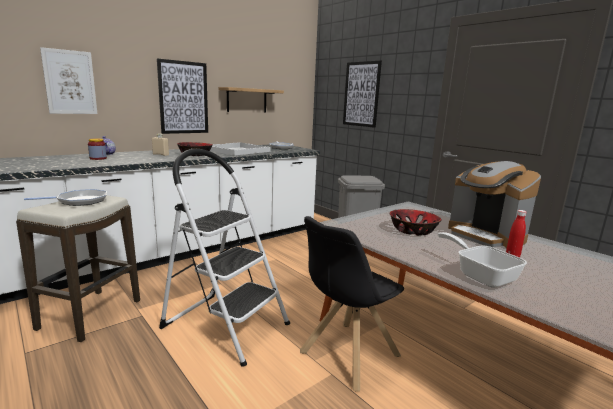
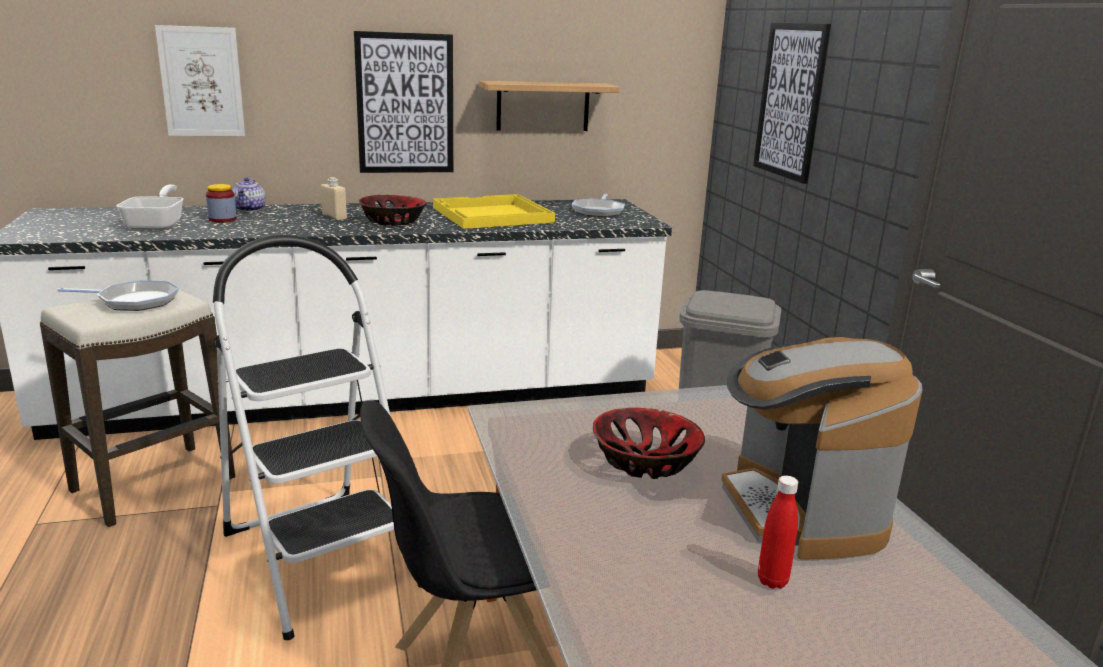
camera: 25 degrees right, 5 degrees up
(237, 150) = (491, 215): white tray -> yellow tray
(480, 275) = (623, 602): frying pan -> frying pan (158, 224)

